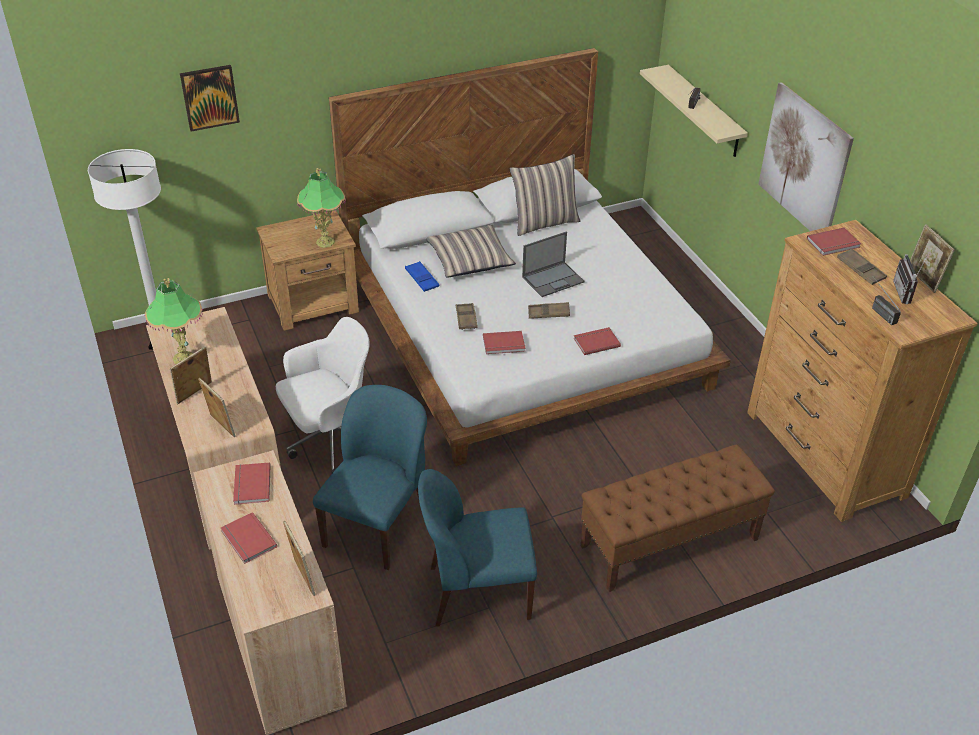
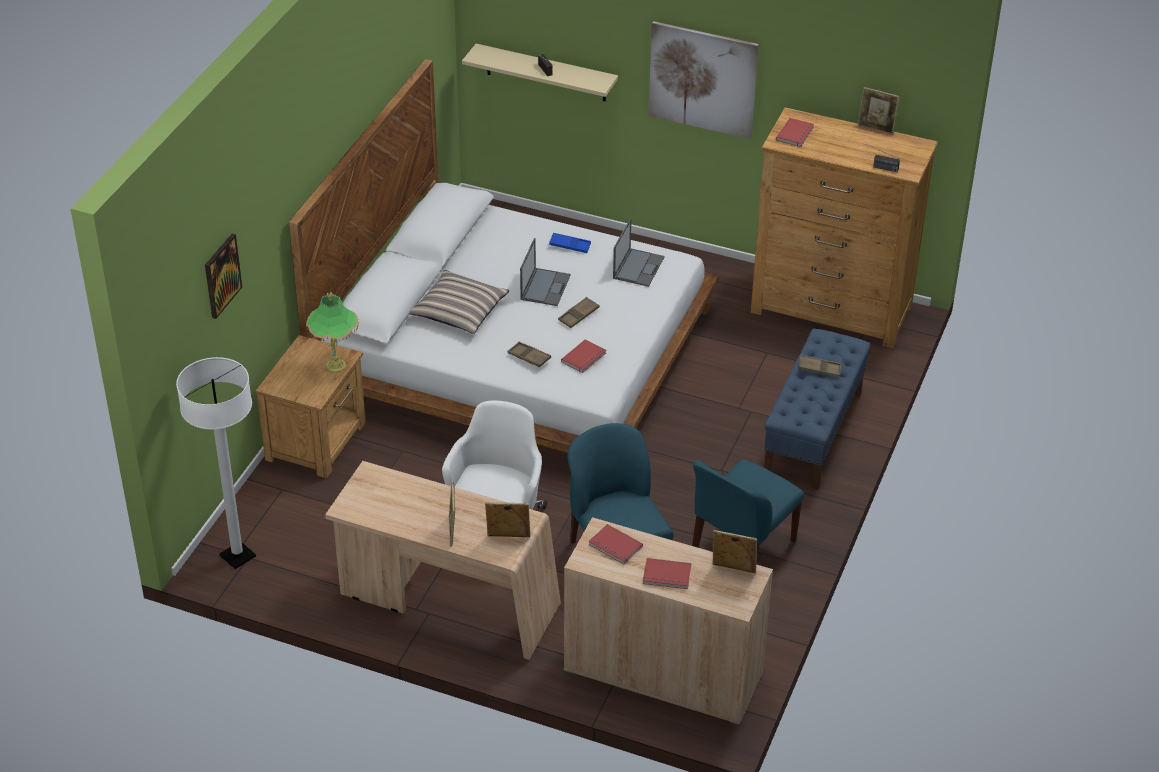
camera: 45 degrees left, 0 degrees up
(183, 358) = (399, 515): table lamp -> none
(422, 279) = (447, 349): blue tray -> blue tray (570, 245)
(544, 222) = (470, 245): pillow -> none
(596, 342) = (640, 315): red book -> none
(646, 307) = (638, 267): none -> laptop
(669, 543) = (813, 434): brown bench -> blue bench
(860, 270) = (834, 143): brown tray -> brown tray (819, 369)
(906, 293) = (878, 144): radio -> none

